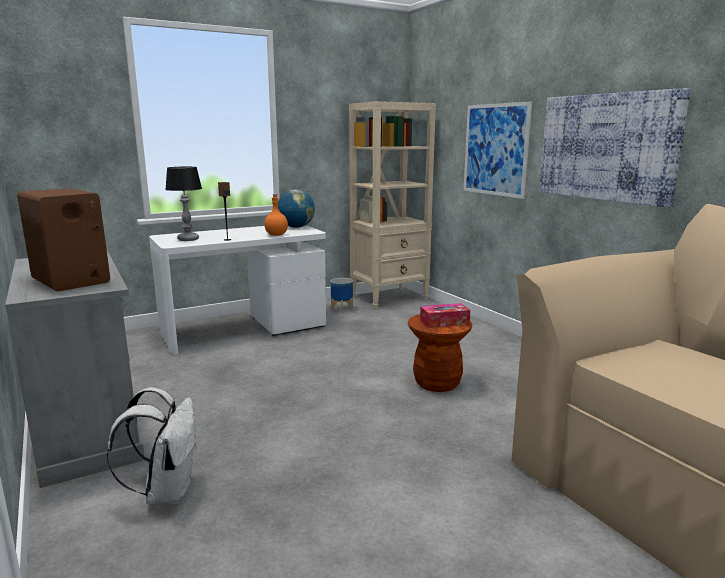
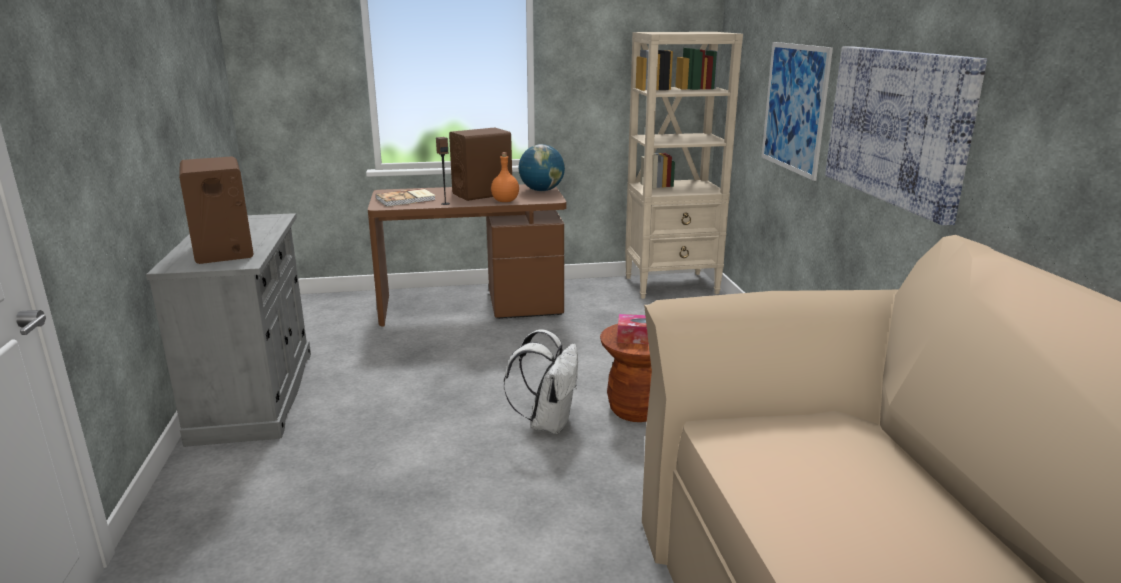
camera: 20 degrees right, 5 degrees up
(167, 491) = (280, 474): white backpack -> white backpack (548, 423)
(188, 239) = (406, 199): table lamp -> book
(245, 329) = (472, 306): white desk -> brown desk
(250, 232) = (482, 194): none -> brown speaker
(342, 309) = (601, 294): planter -> none

